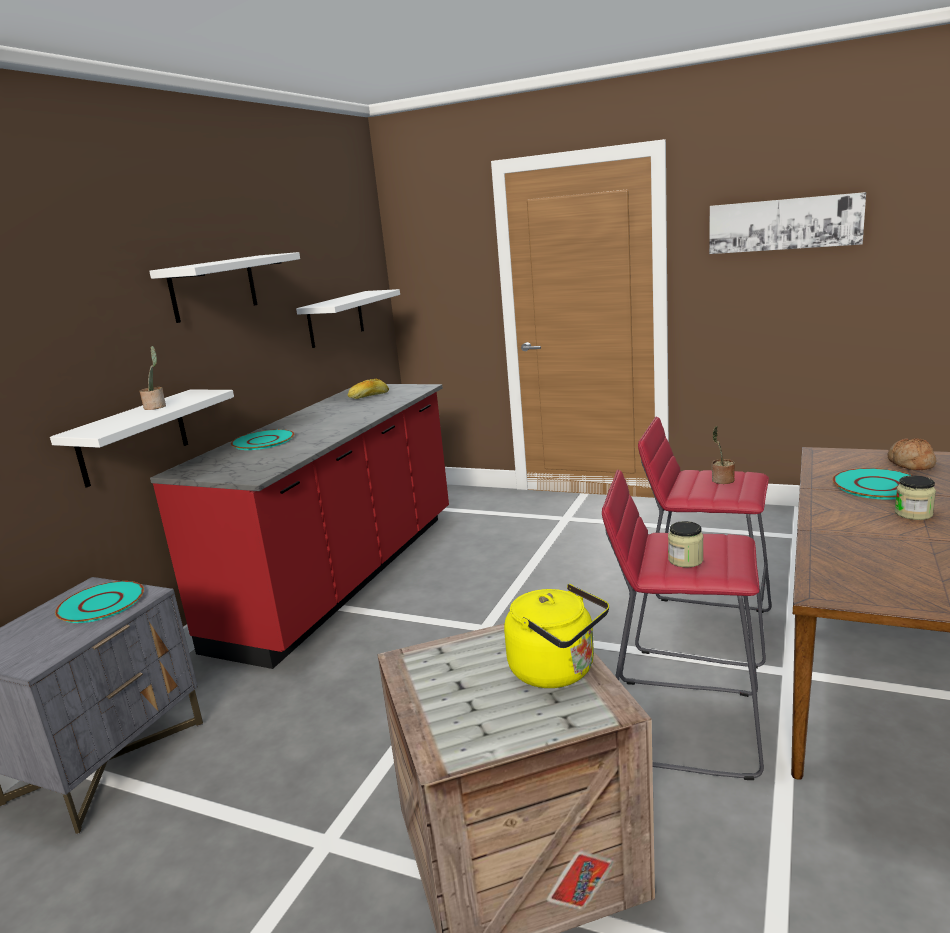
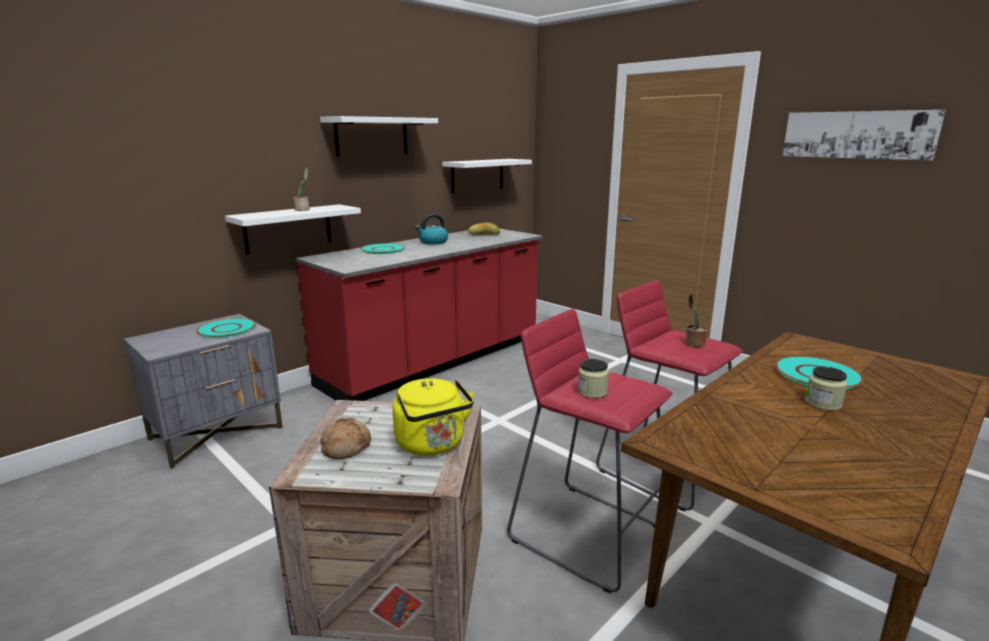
camera: 20 degrees right, 0 degrees up
(317, 418) = (433, 242): none -> kettle
(910, 464) = (873, 365): bread -> bread (346, 447)

